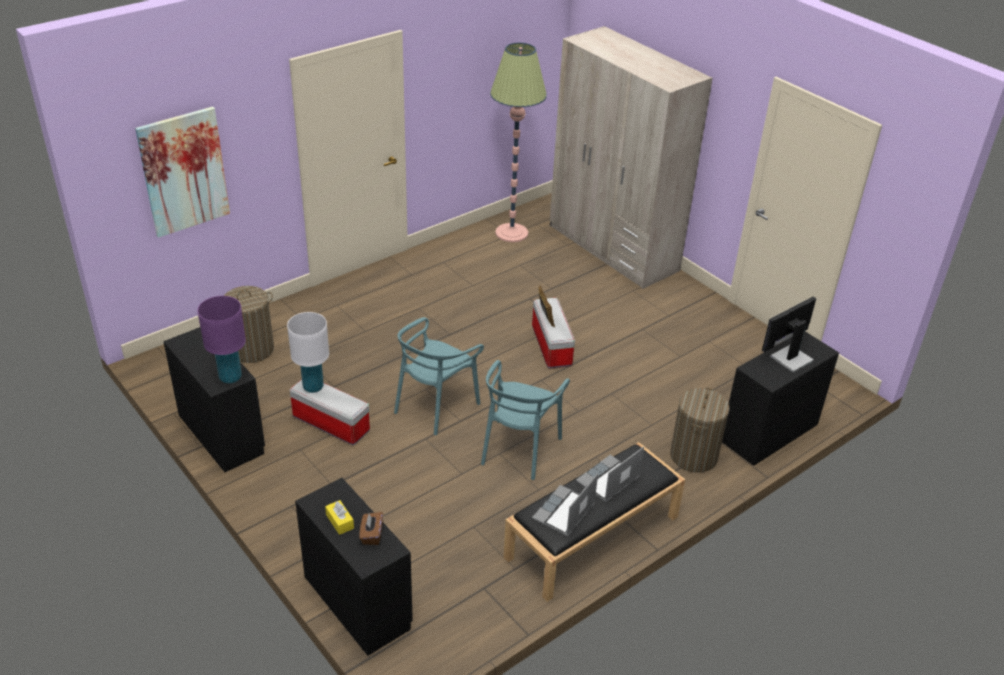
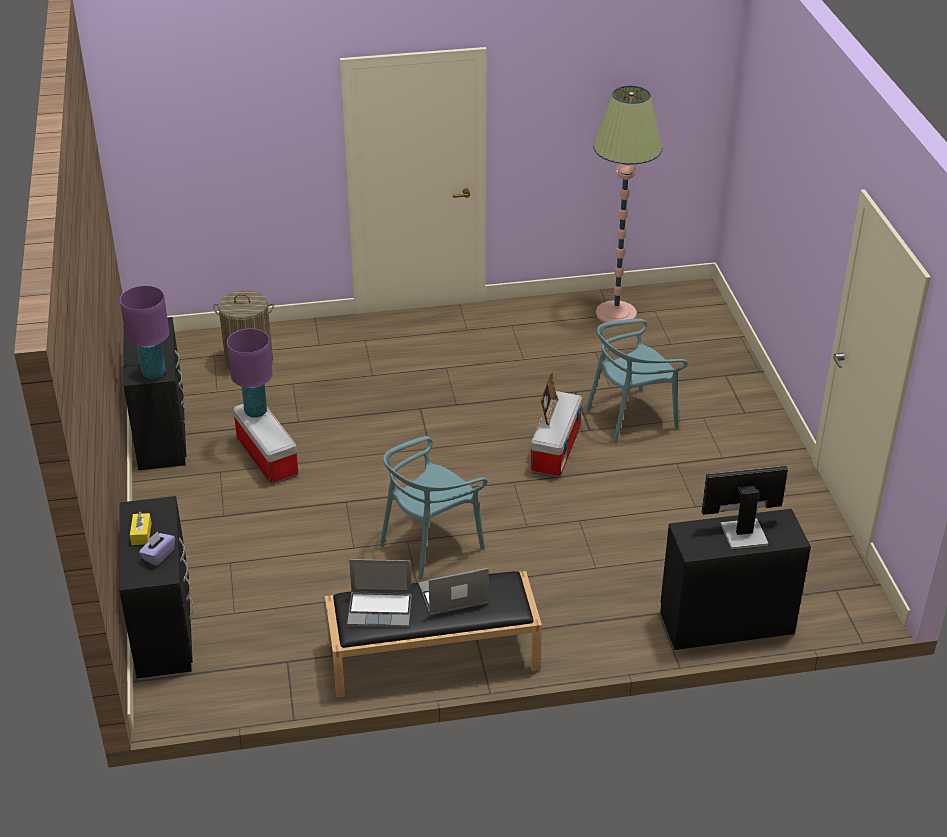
camera: 30 degrees right, 0 degrees up
(184, 172) = (208, 156): picture -> none
(313, 387) = (255, 411): white table lamp -> purple table lamp
(371, 535) = (158, 555): brown tissue box -> purple tissue box
(435, 406) = (382, 473): turquoise chair -> turquoise chair (631, 417)
(564, 513) = (381, 610): laptop -> laptop turned 150 degrees counterclockwise
(612, 248) = (722, 362): beige wardrobe -> none
(693, 456) = (613, 616): laundry basket -> none

